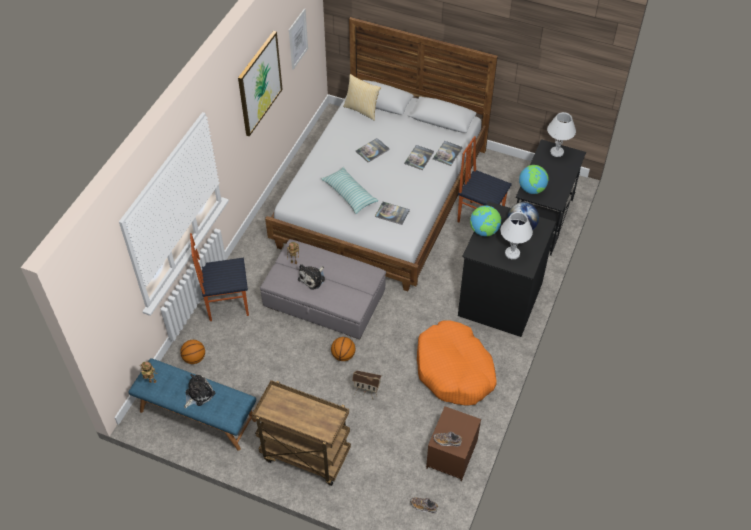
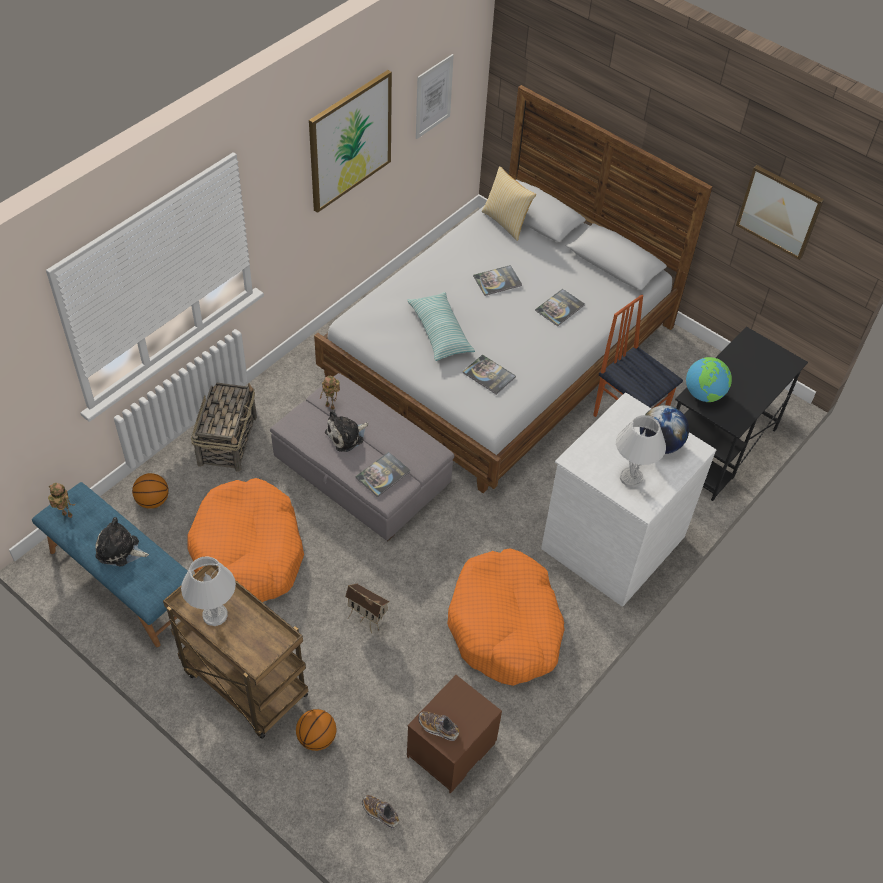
camera: 15 degrees right, 0 degrees up
(198, 394) = (120, 550): plush toy -> plush toy turned 135 degrees counterclockwise
(227, 304) = (228, 440): chair -> basket
(272, 372) = (248, 552): none -> orange dog bed
(343, 355) = (355, 557): basketball -> basketball (316, 738)
(447, 153) = (603, 312): book -> book (383, 474)
(484, 231) = (602, 434): globe -> none
(499, 298) = (611, 541): black dresser -> white dresser
(545, 62) = (779, 211): none -> picture
(557, 152) = (762, 351): white table lamp -> white table lamp (214, 616)

